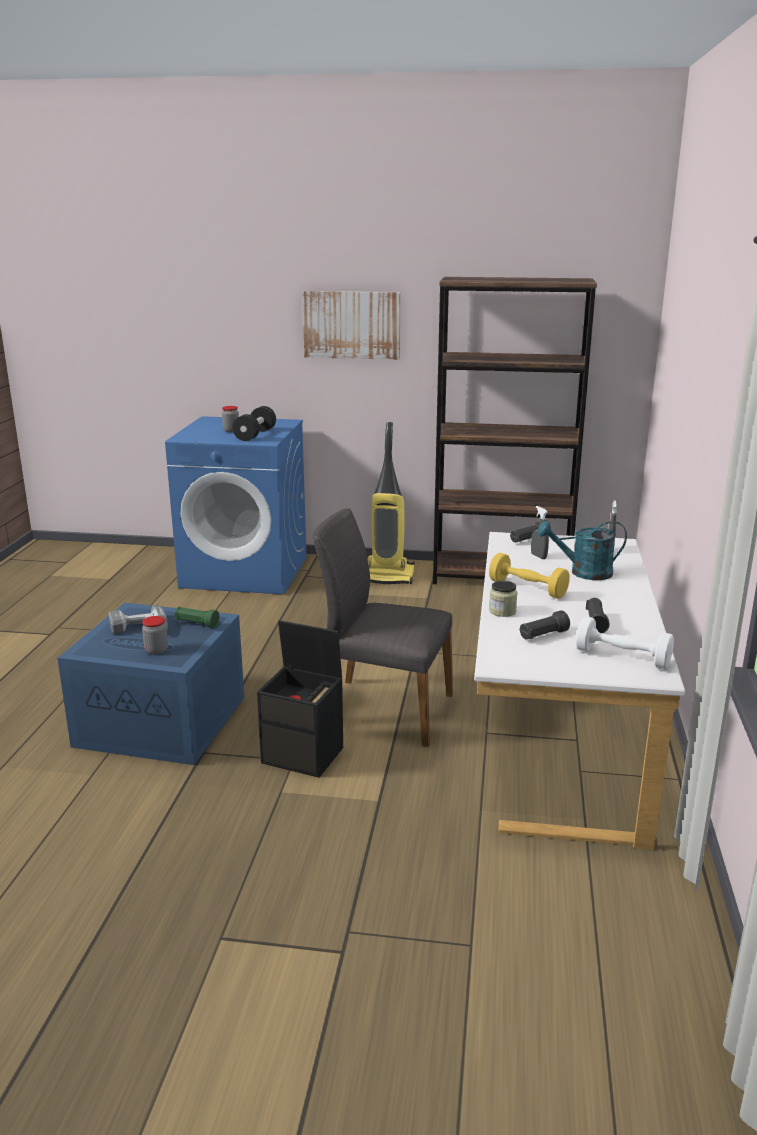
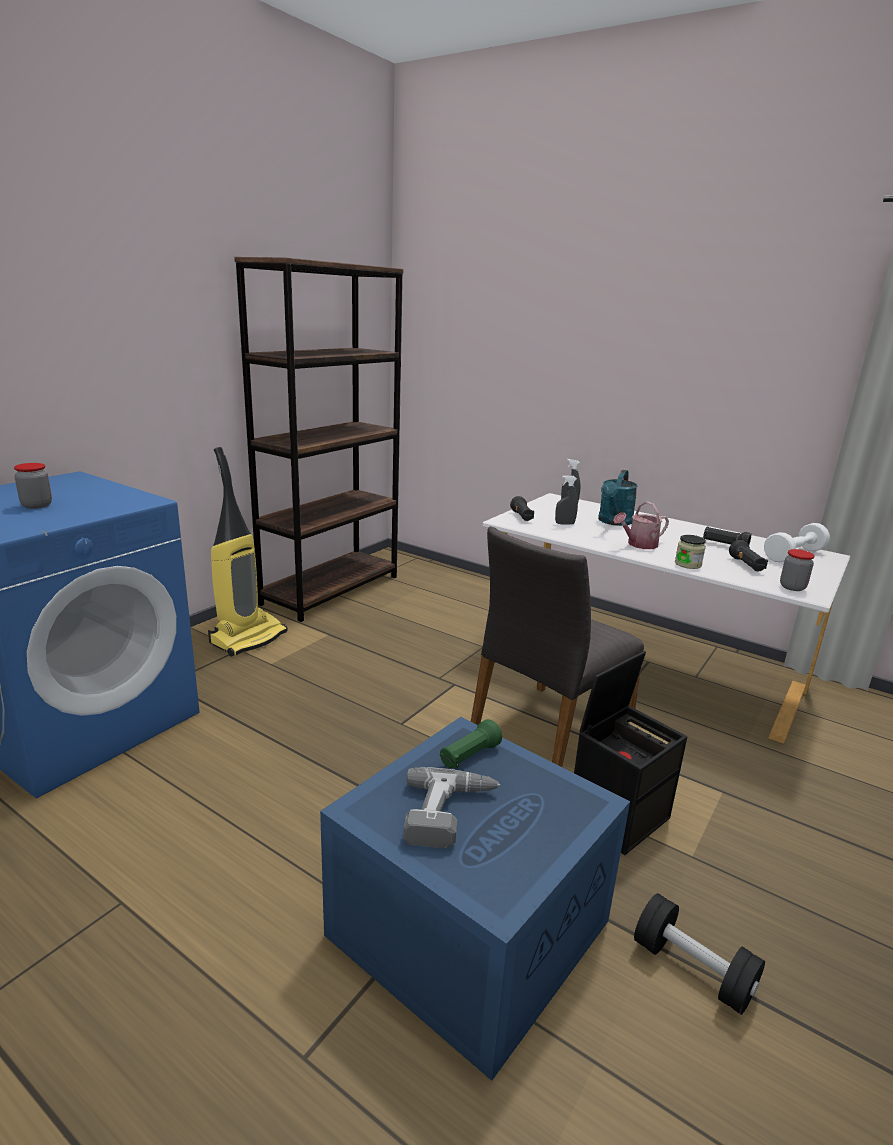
camera: 65 degrees left, 0 degrees up
(156, 650) = (540, 813): jar -> jar (792, 587)
(255, 435) = (98, 500): black dumbbell -> black dumbbell (692, 969)
(352, 325) = (125, 322): picture -> none
(527, 588) = (639, 544): yellow dumbbell -> watering can

